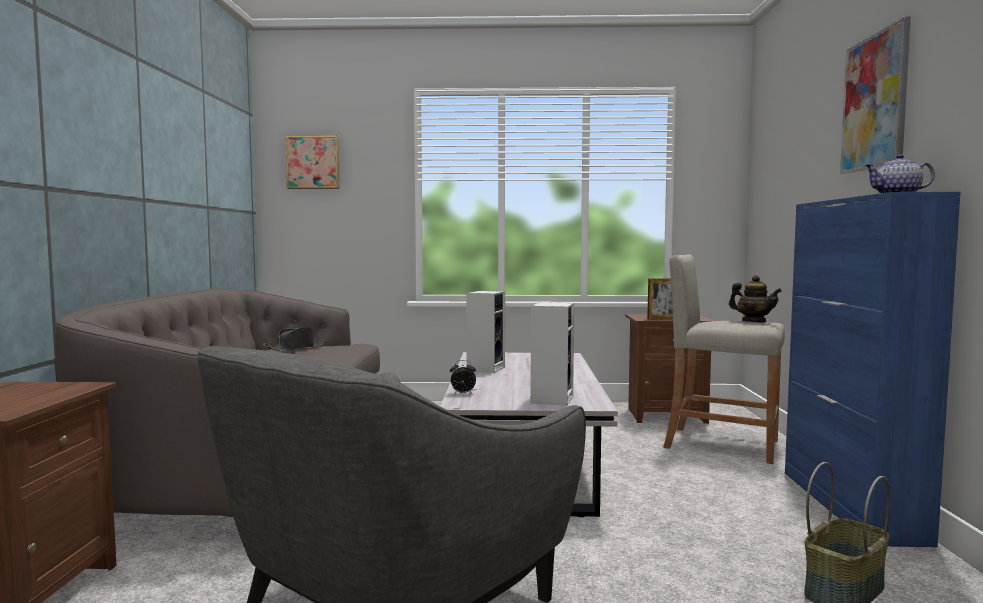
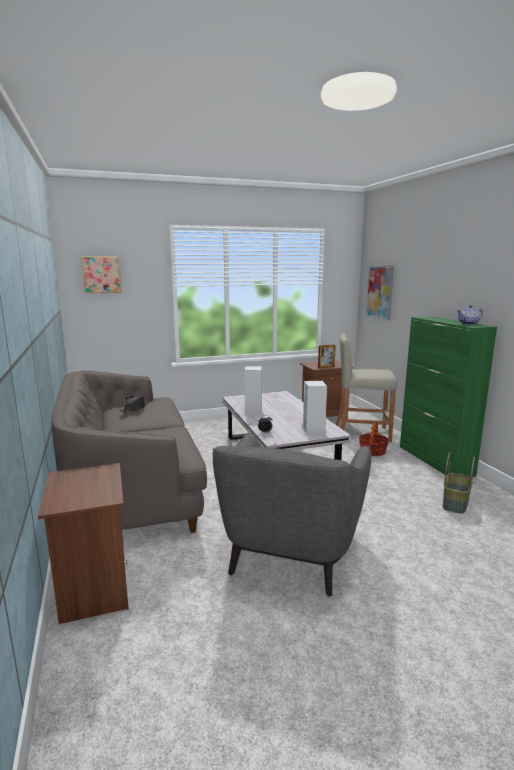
camera: 20 degrees left, 10 degrees up
(719, 473) = (372, 451): none -> basket
(754, 322) = (380, 371): teapot -> none
(850, 505) = (435, 460): blue cabinet -> green cabinet
(875, 102) = (450, 268): picture -> picture (380, 292)

